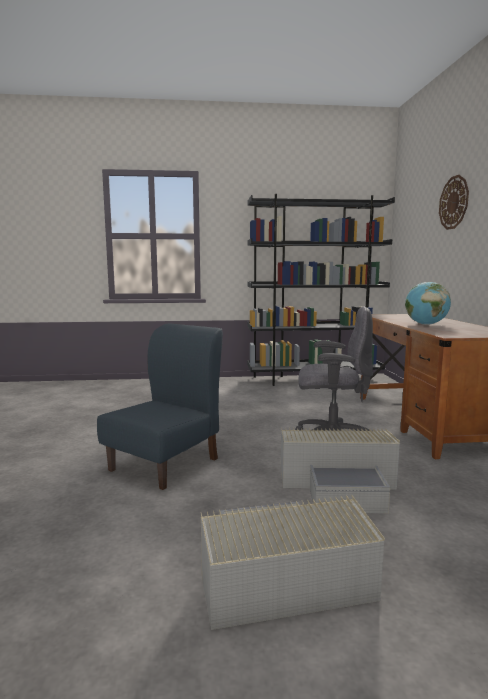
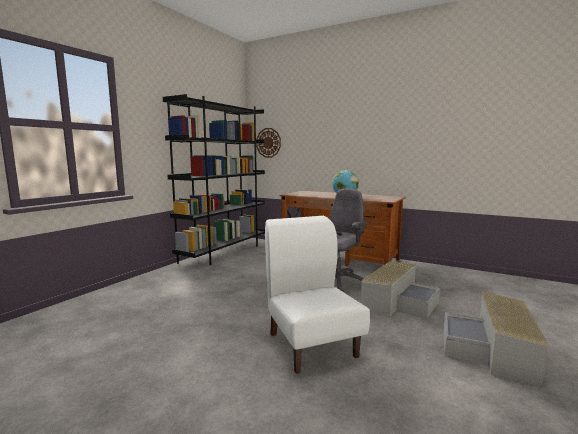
camera: 55 degrees left, 0 degrees up
(165, 464) = (312, 344): blue chair -> white chair
(454, 202) = (322, 119): wall clock -> wall clock (268, 142)

